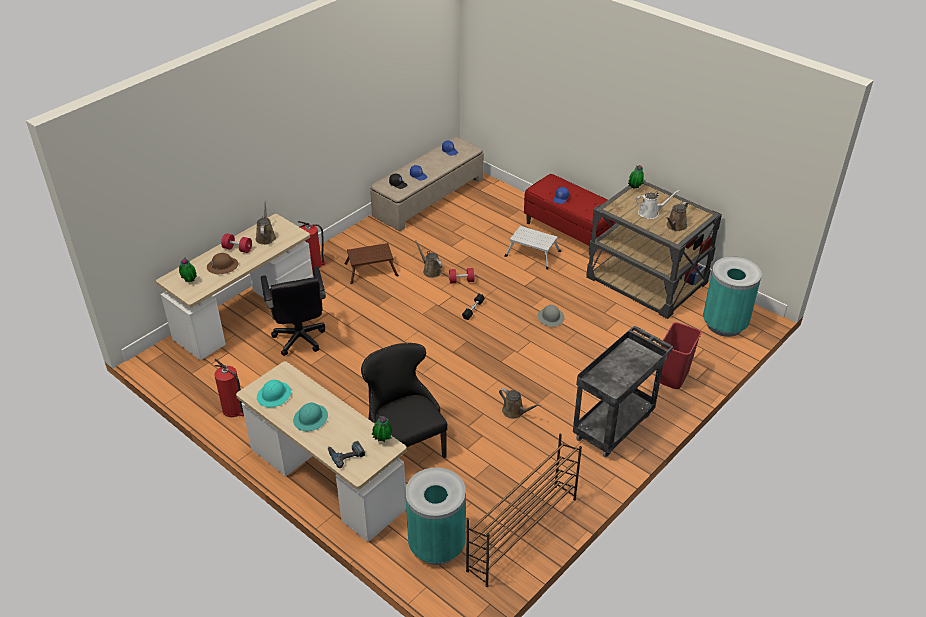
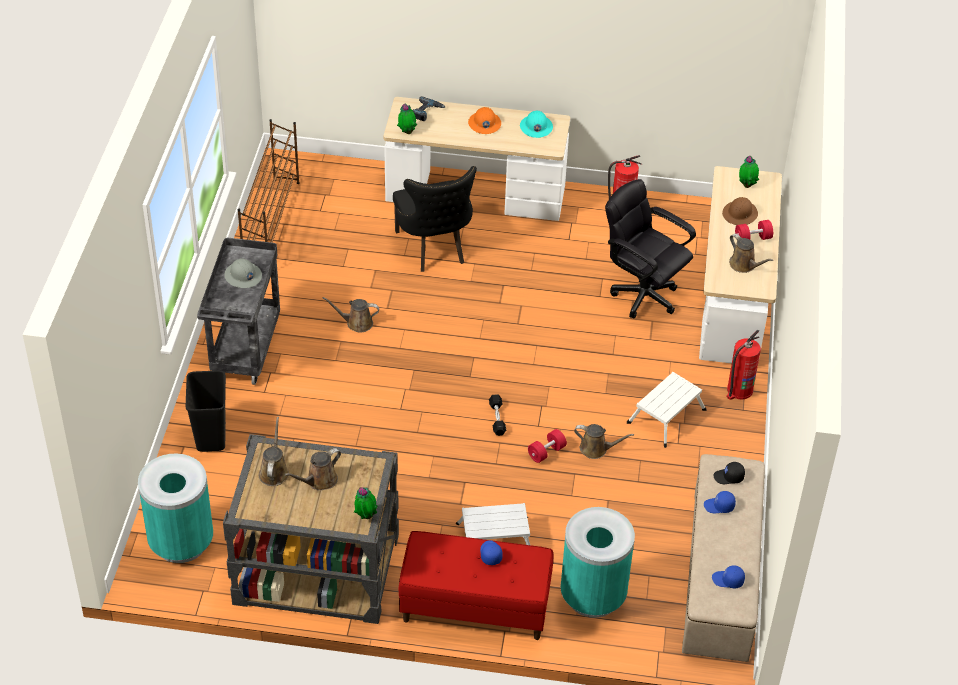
camera: 145 degrees right, 5 degrees up
(311, 418) = (484, 123): turquoise hard hat -> orange hard hat
(371, 269) = (666, 416): brown step ladder -> white step ladder
(405, 445) = (434, 248): black chair -> black chair turned 45 degrees clockwise
(436, 545) = (337, 188): turquoise trash can -> turquoise trash can (593, 595)
(551, 317) = (399, 451): grey hard hat -> grey hard hat (243, 276)
(650, 213) = (319, 481): white watering can -> brown watering can
(674, 378) = (210, 436): red trash can -> black trash can

